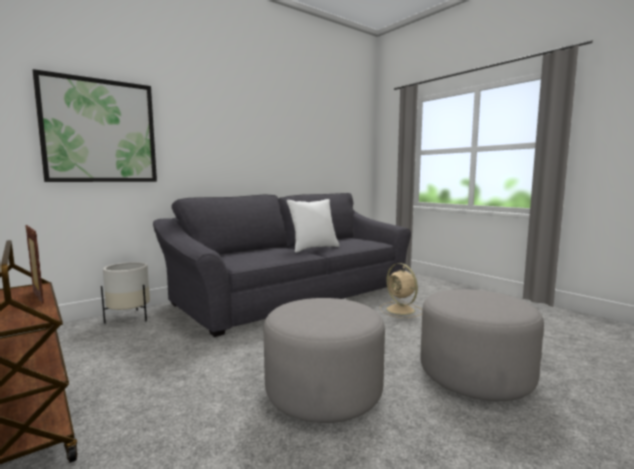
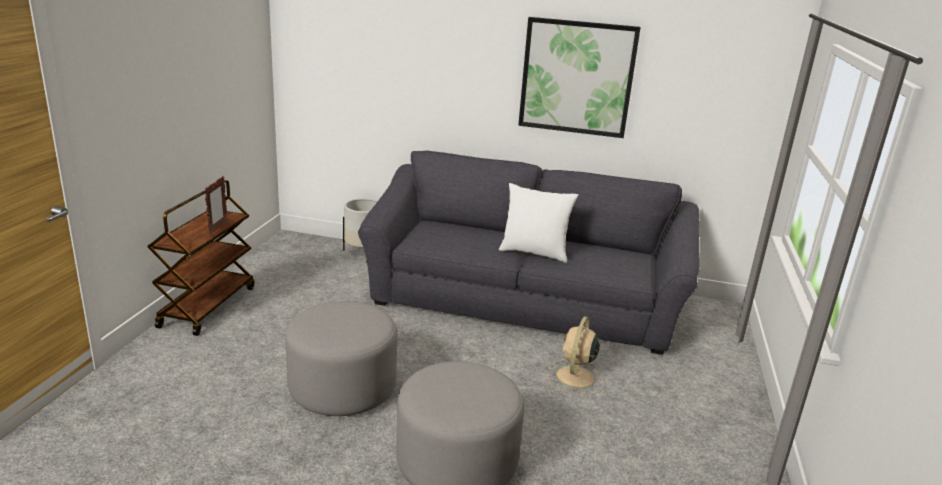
camera: 50 degrees right, 15 degrees up
(100, 131) = (366, 67): picture -> picture (577, 77)

